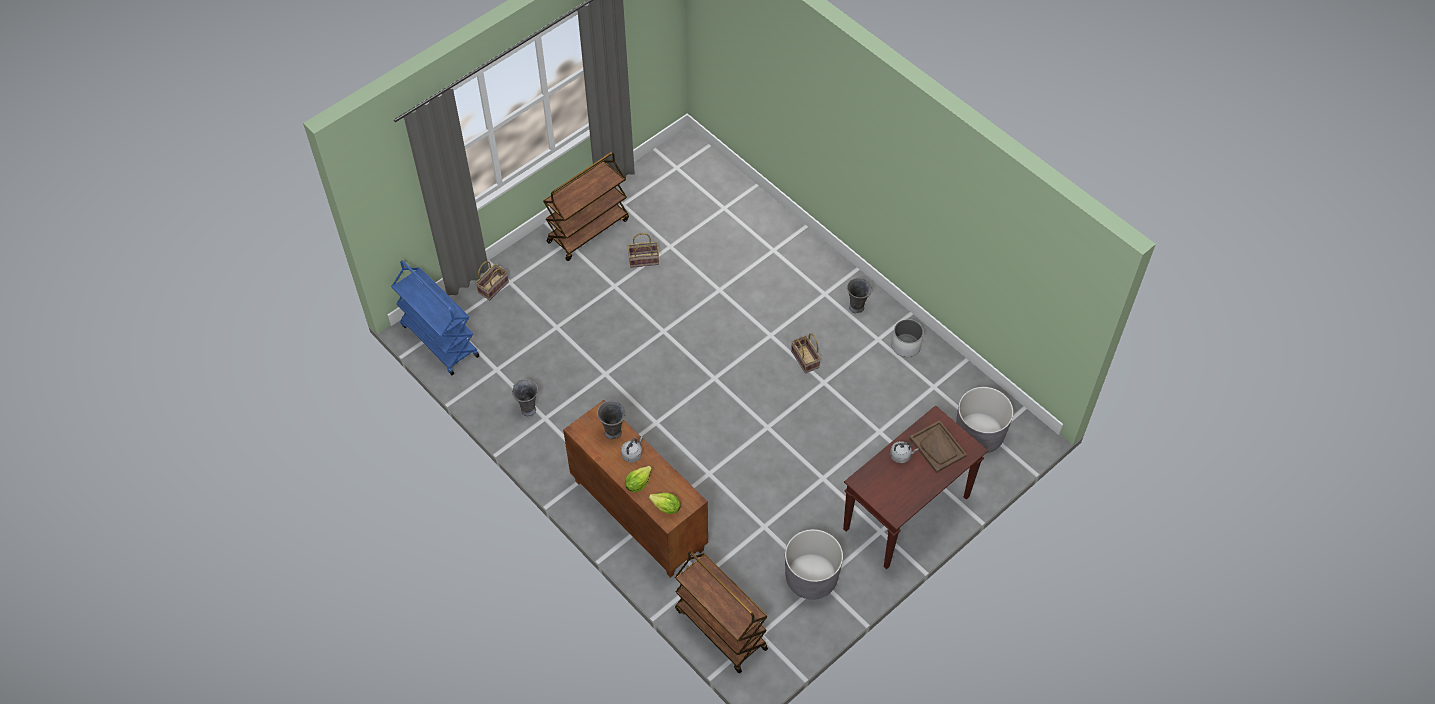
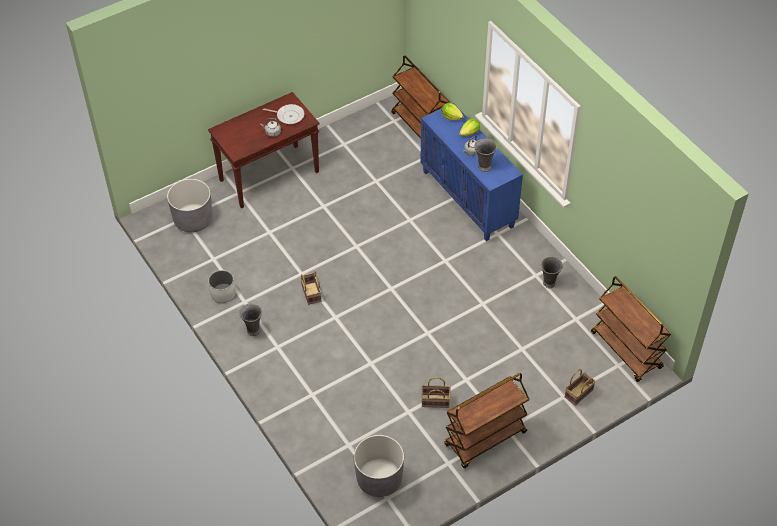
camera: 170 degrees left, 5 degrees down
(439, 340) = (627, 350): blue cart -> brown cart
(637, 515) = (468, 199): brown cabinet -> blue cabinet
(811, 578) = (350, 147): grey planter -> grey planter (379, 479)
(888, 486) = (288, 116): none -> frying pan
(937, 447) = (243, 134): brown tray -> none

